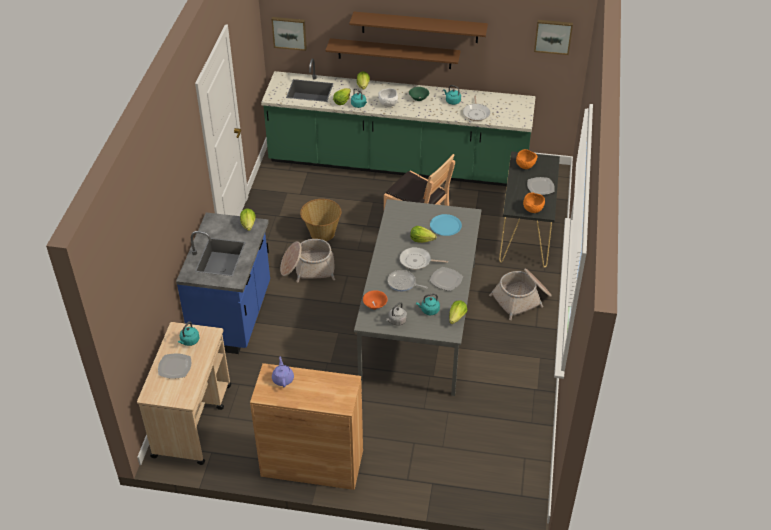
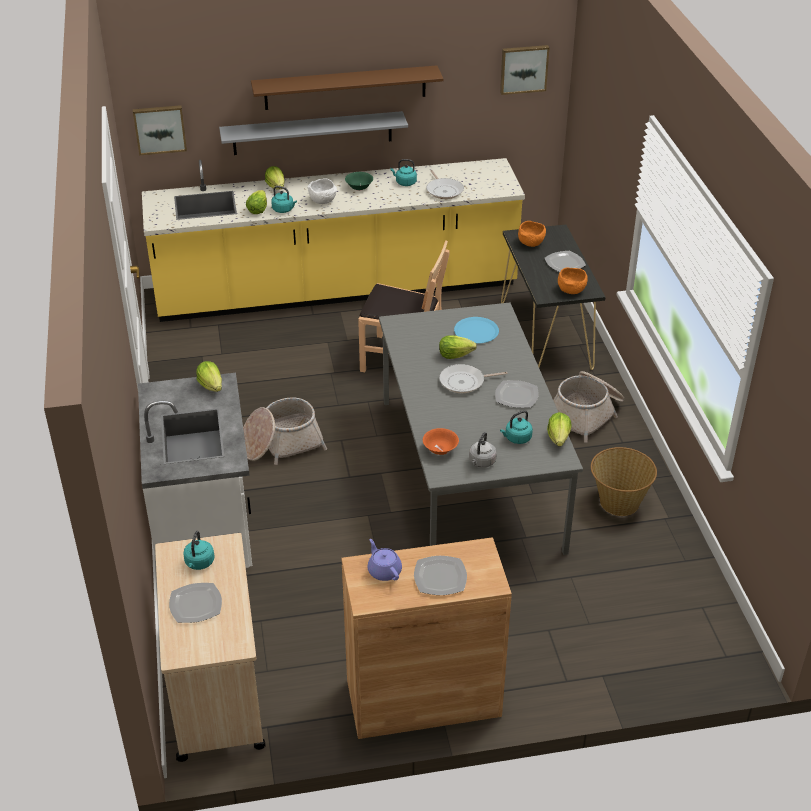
camera: 20 degrees left, 5 degrees down
(233, 316) = (206, 532): blue counter -> white counter
(313, 393) = (439, 577): none -> plate
(322, 233) = (278, 395): basket -> basket (618, 502)
(394, 53) = (312, 133): brown shelf -> grey shelf
(398, 165) = (337, 291): green counter -> yellow counter
(403, 283) = (462, 413): frying pan -> none

